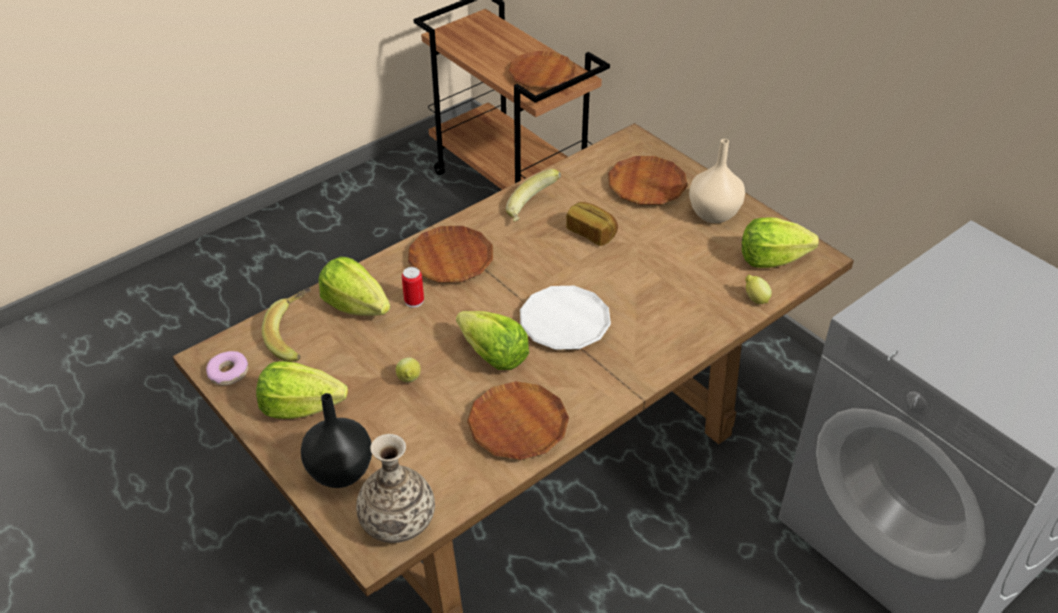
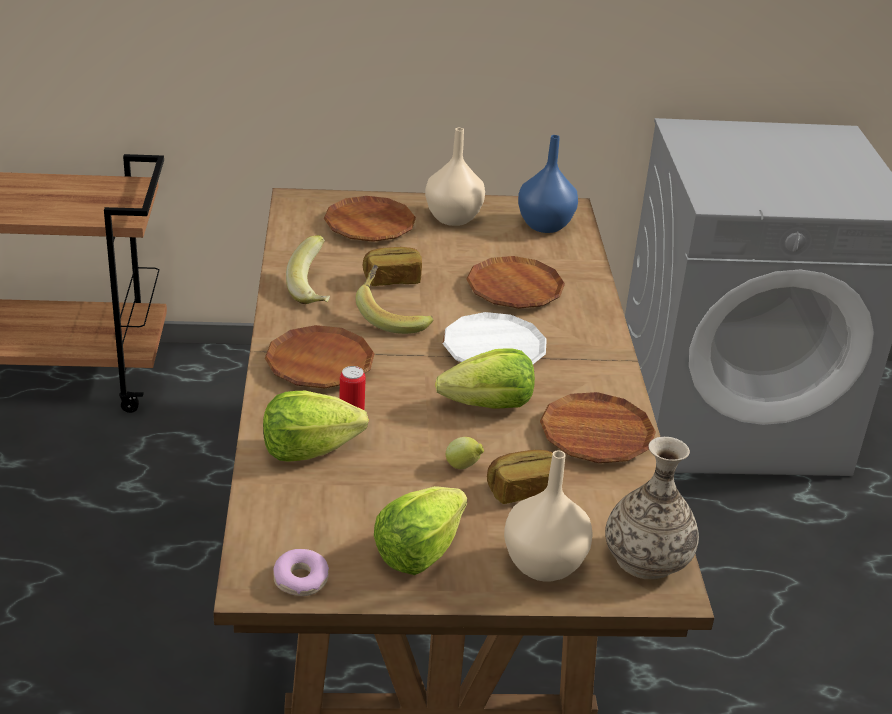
camera: 55 degrees left, 10 degrees down
(296, 337) = (304, 508): banana -> banana (392, 316)
(341, 471) = (543, 564): black vase -> beige vase
(413, 421) = (523, 490): none -> bread
(542, 75) = (94, 198): brown plate -> brown plate (514, 289)
(755, 299) = (580, 255): lemon -> none
(771, 259) = (543, 225): lettuce -> blue vase

